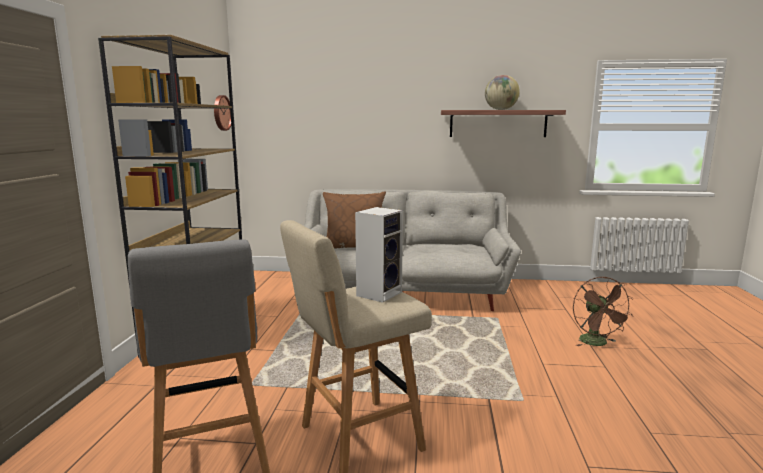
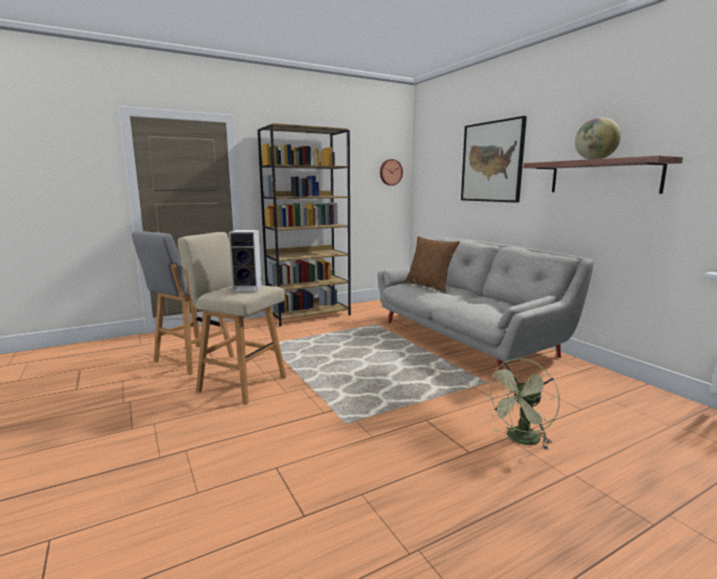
camera: 55 degrees right, 0 degrees up
(373, 105) = (492, 162): none -> picture
(597, 343) = (520, 440): brown fan -> green fan

